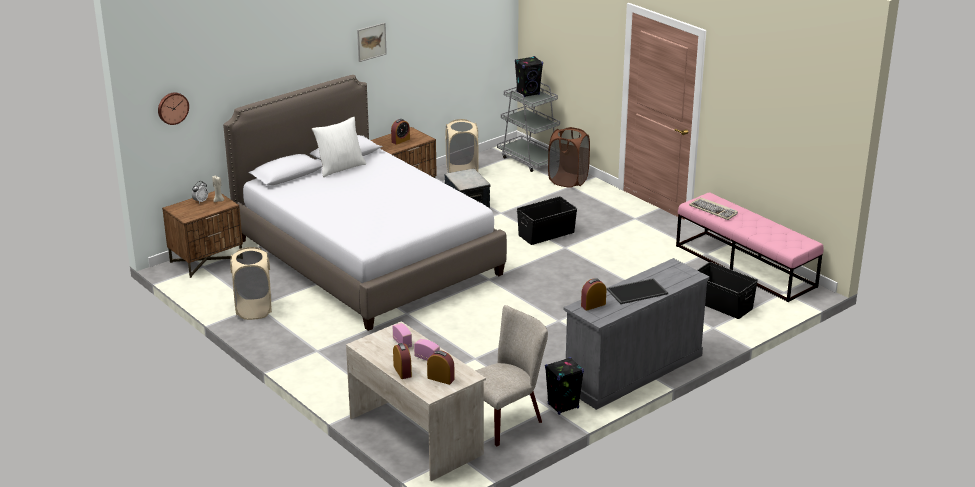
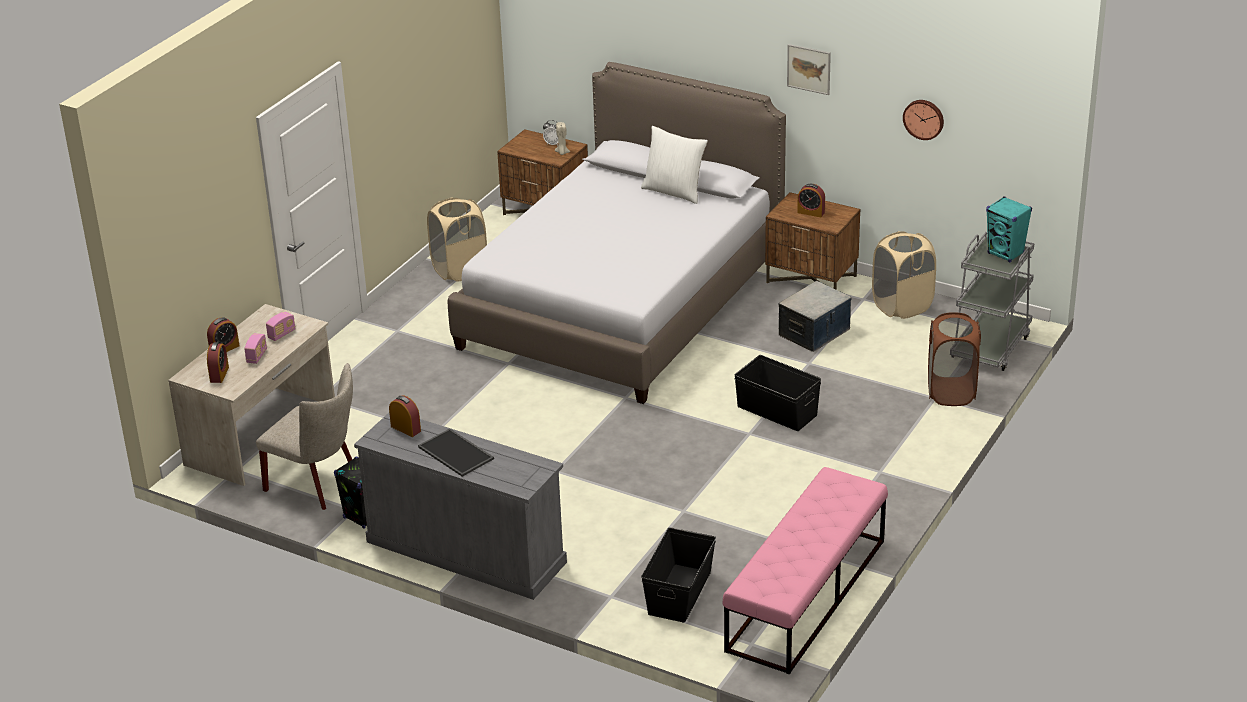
camera: 70 degrees right, 5 degrees up
(172, 108) = (545, 26): wall clock -> wall clock (924, 118)
(528, 93) = (1006, 253): black speaker -> turquoise speaker
(714, 210) = (822, 497): keyboard -> none

